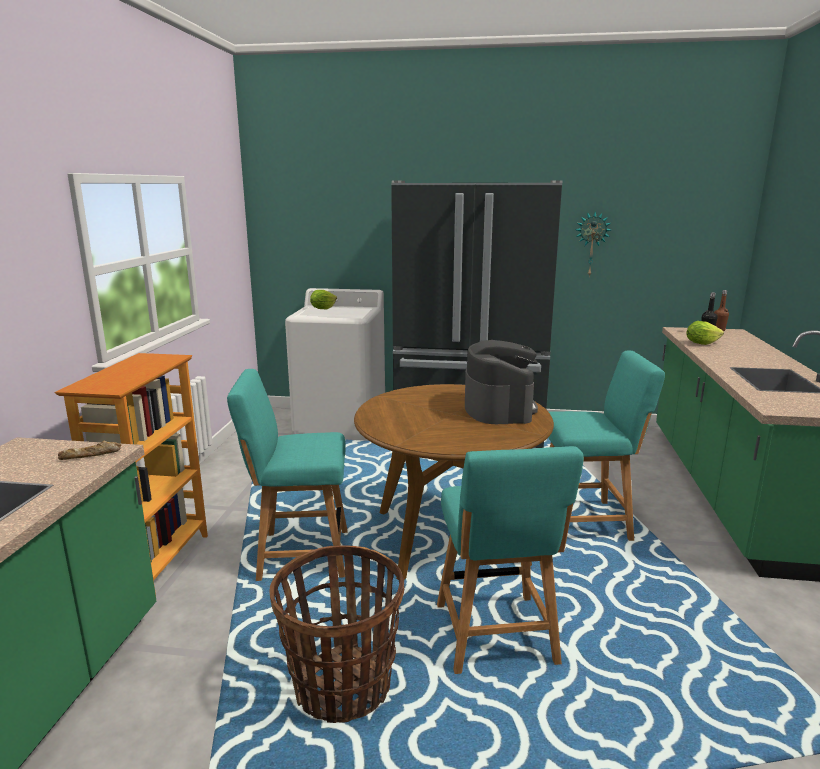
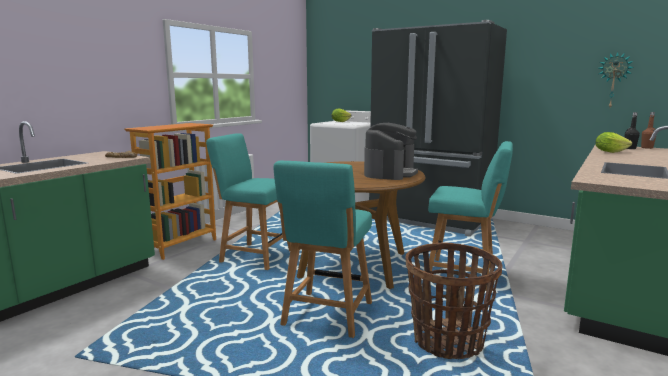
camera: 25 degrees right, 5 degrees down
(342, 687) = (212, 314): basket -> basket (447, 341)
(591, 244) = (538, 76): wall clock -> wall clock (613, 80)

